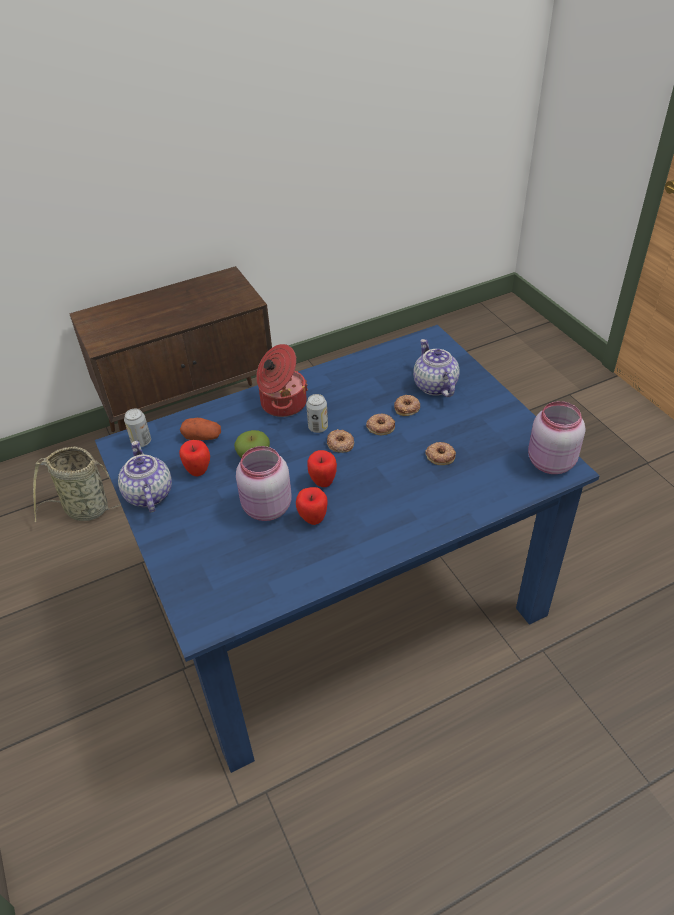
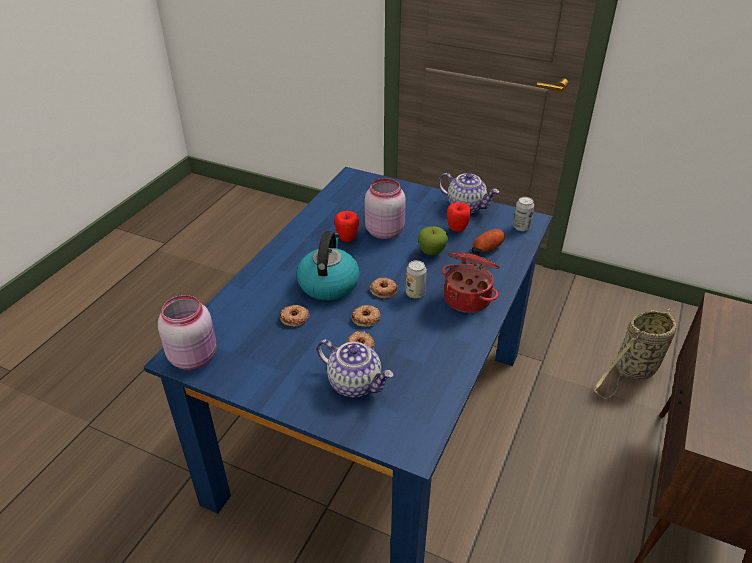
camera: 140 degrees right, 5 degrees down
(323, 482) = (366, 260): apple -> none
(382, 475) = (328, 283): none -> kettle

